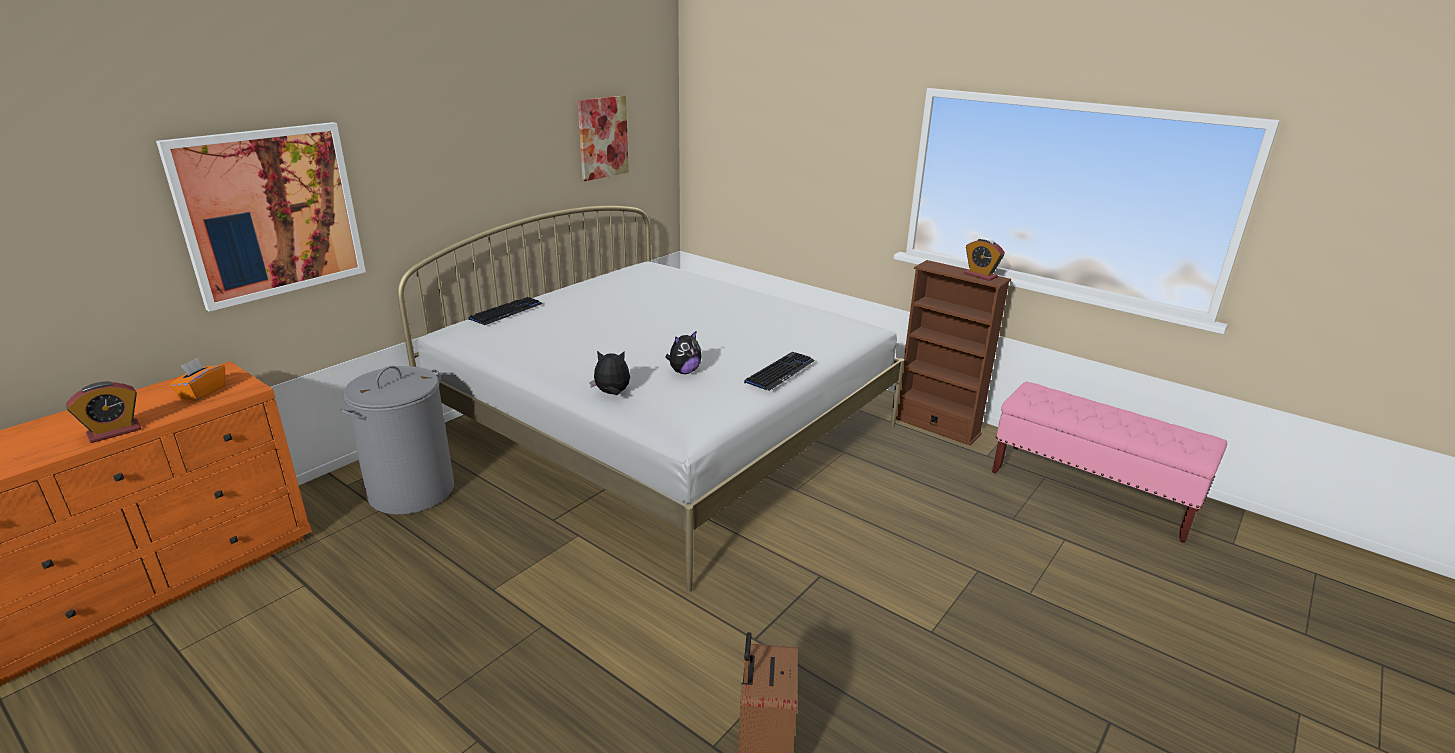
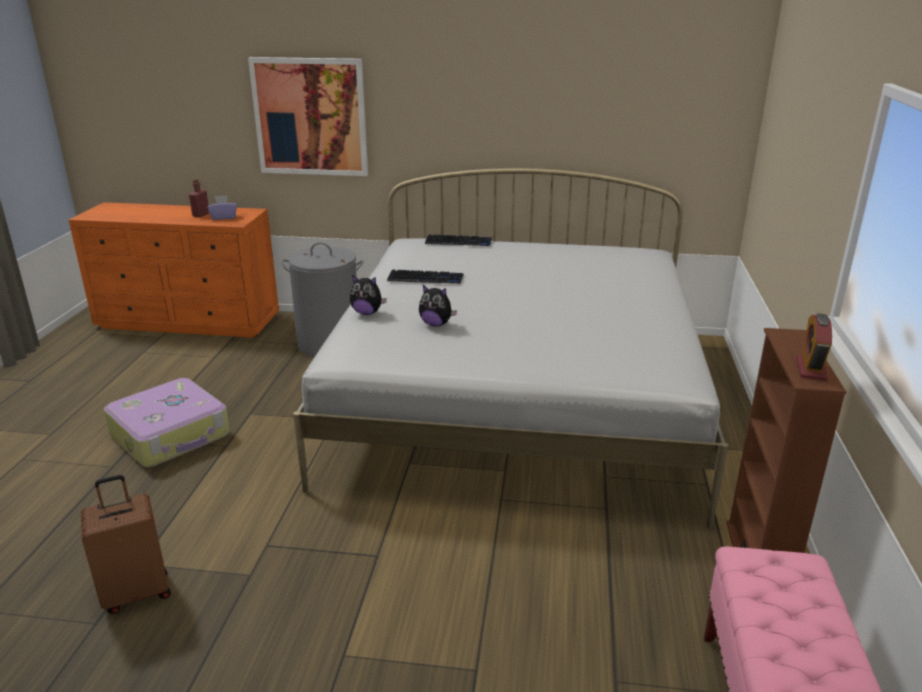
camera: 60 degrees right, 0 degrees up
(114, 432) = (167, 220): alarm clock -> none
(151, 405) = (201, 215): none -> red bottle
(202, 392) = (223, 217): orange tissue box -> purple tissue box
(464, 666) = (172, 435): none -> suitcase
(602, 137) = (636, 108): picture -> none
(612, 394) = (367, 313): plush toy -> plush toy turned 135 degrees clockwise
(780, 372) = (490, 361): keyboard -> keyboard (425, 278)

